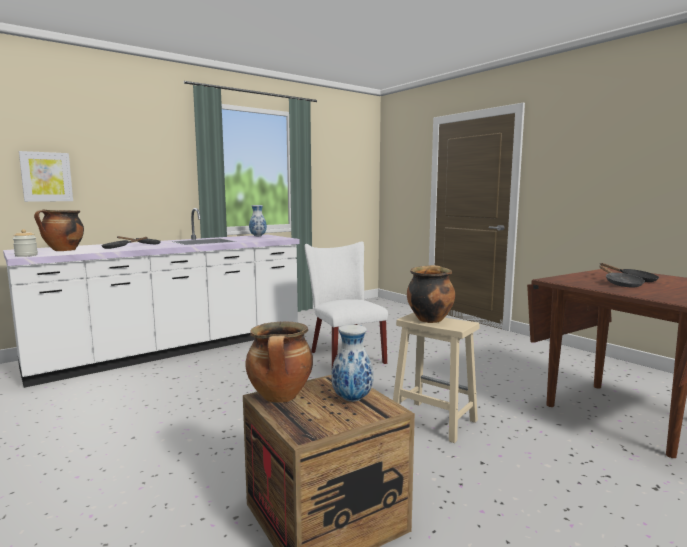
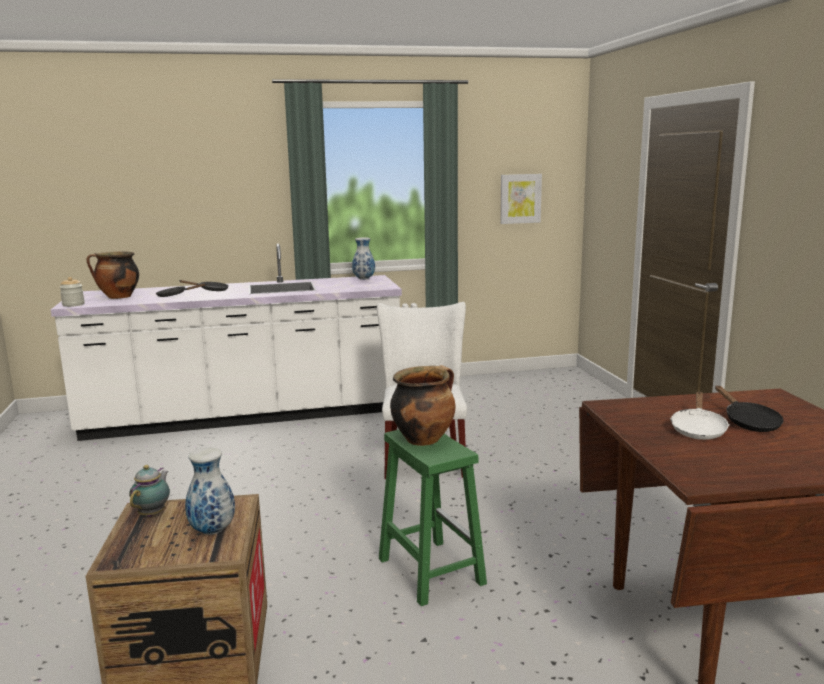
camera: 25 degrees right, 5 degrees up
(46, 177) = (120, 208): picture -> picture (520, 198)
(281, 397) = (153, 513): cooking pot -> teapot
(432, 420) = (429, 570): beige stool -> green stool
(621, 284) = (698, 429): black frying pan -> white frying pan

